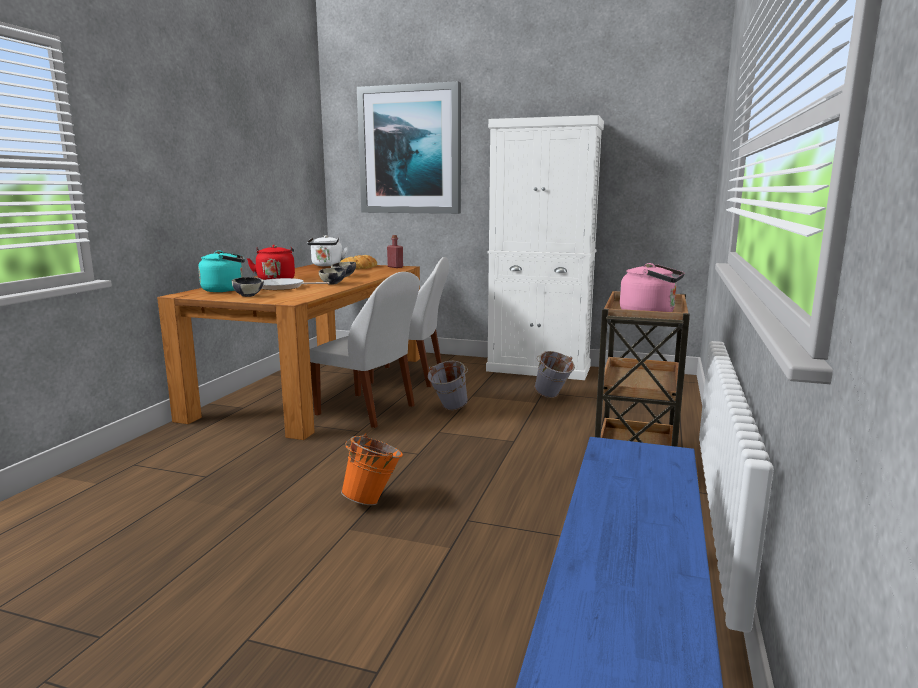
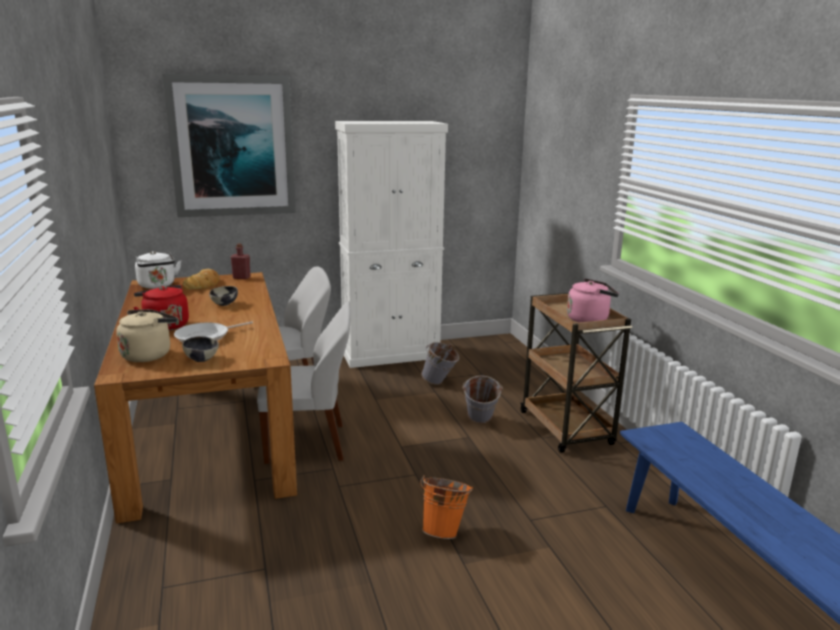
camera: 35 degrees left, 5 degrees up
(225, 290) = (148, 354): turquoise kettle -> beige kettle
(333, 284) = (243, 320): bowl -> none
(448, 409) = (376, 420): grey bucket -> grey bucket (480, 422)

